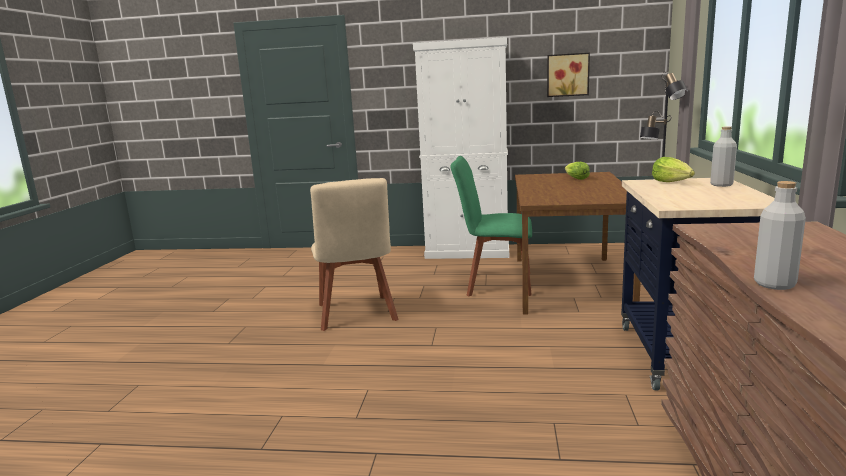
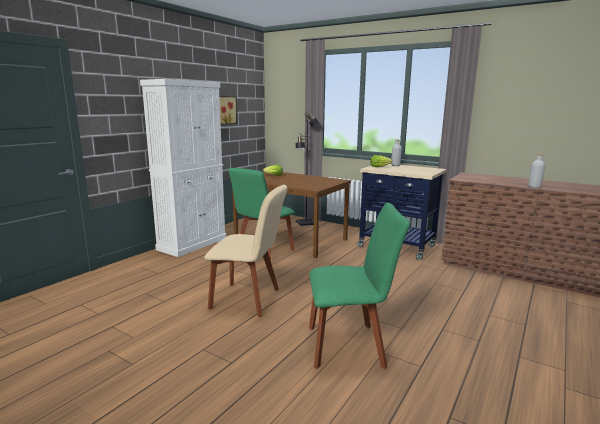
camera: 65 degrees left, 0 degrees up
(288, 391) = (350, 345): none -> green chair

